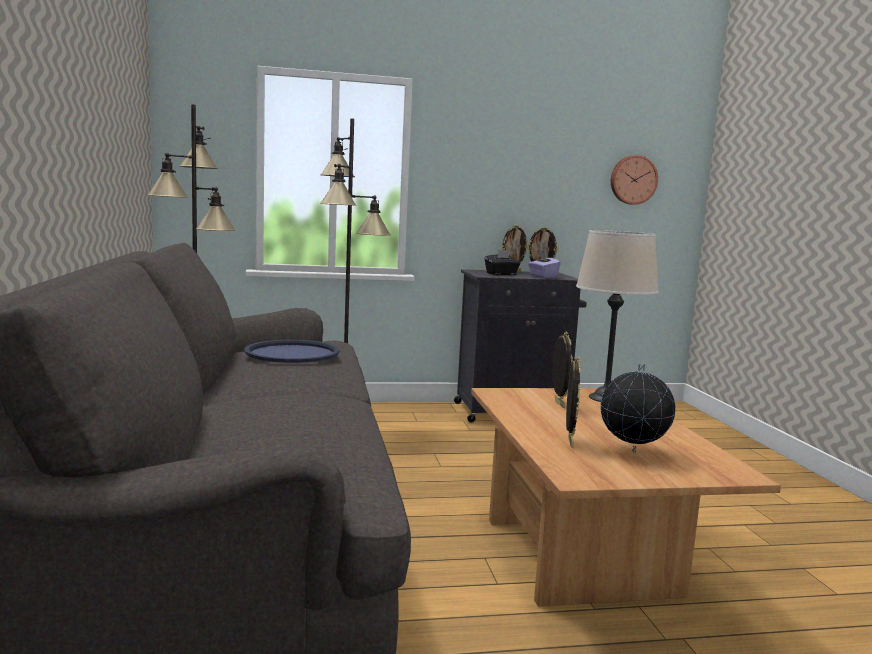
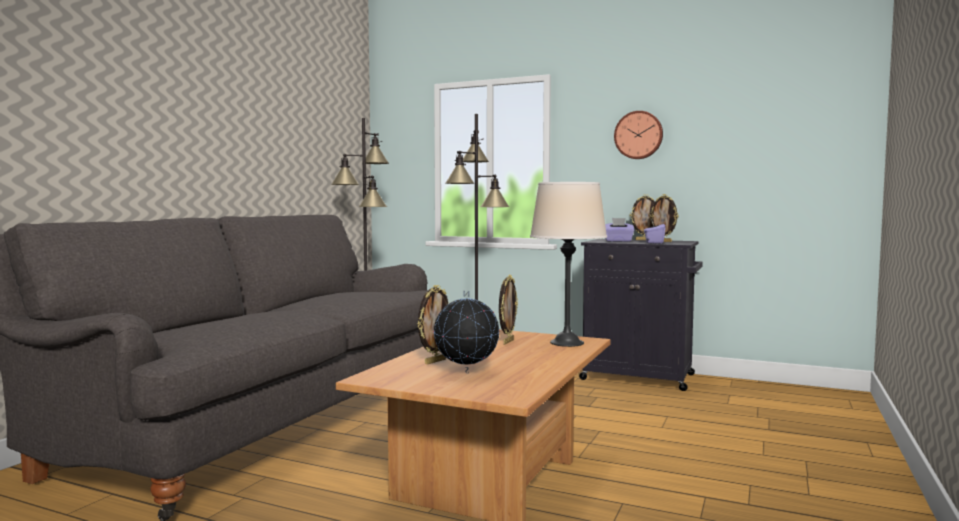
camera: 35 degrees right, 5 degrees down
(292, 353) = (358, 292): blue tray -> none
(501, 274) = (618, 241): black tissue box -> purple tissue box
(633, 180) = (781, 141): wall clock -> wall clock (638, 135)

